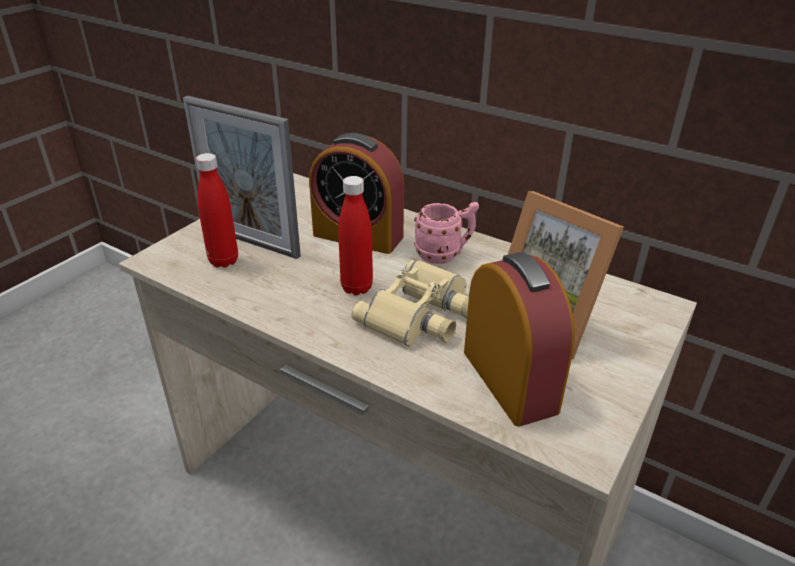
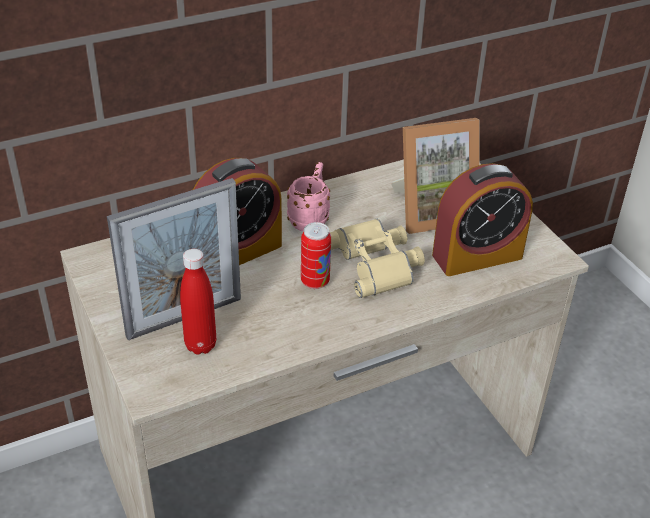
camera: 60 degrees left, 5 degrees up
(356, 288) = (315, 281): red bottle -> can
(509, 380) = (477, 256): alarm clock -> alarm clock turned 150 degrees clockwise

